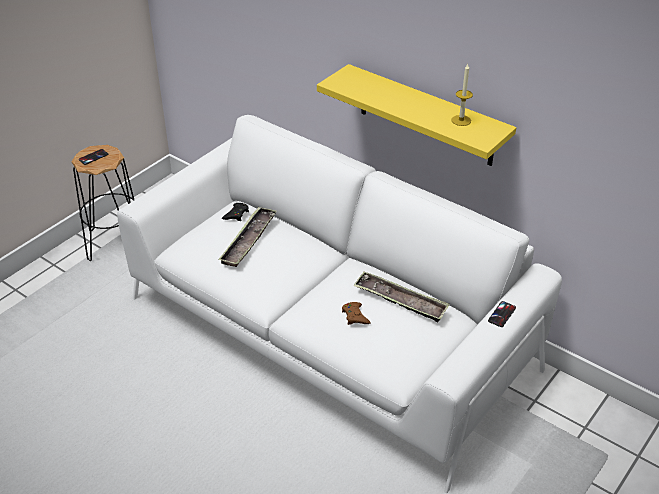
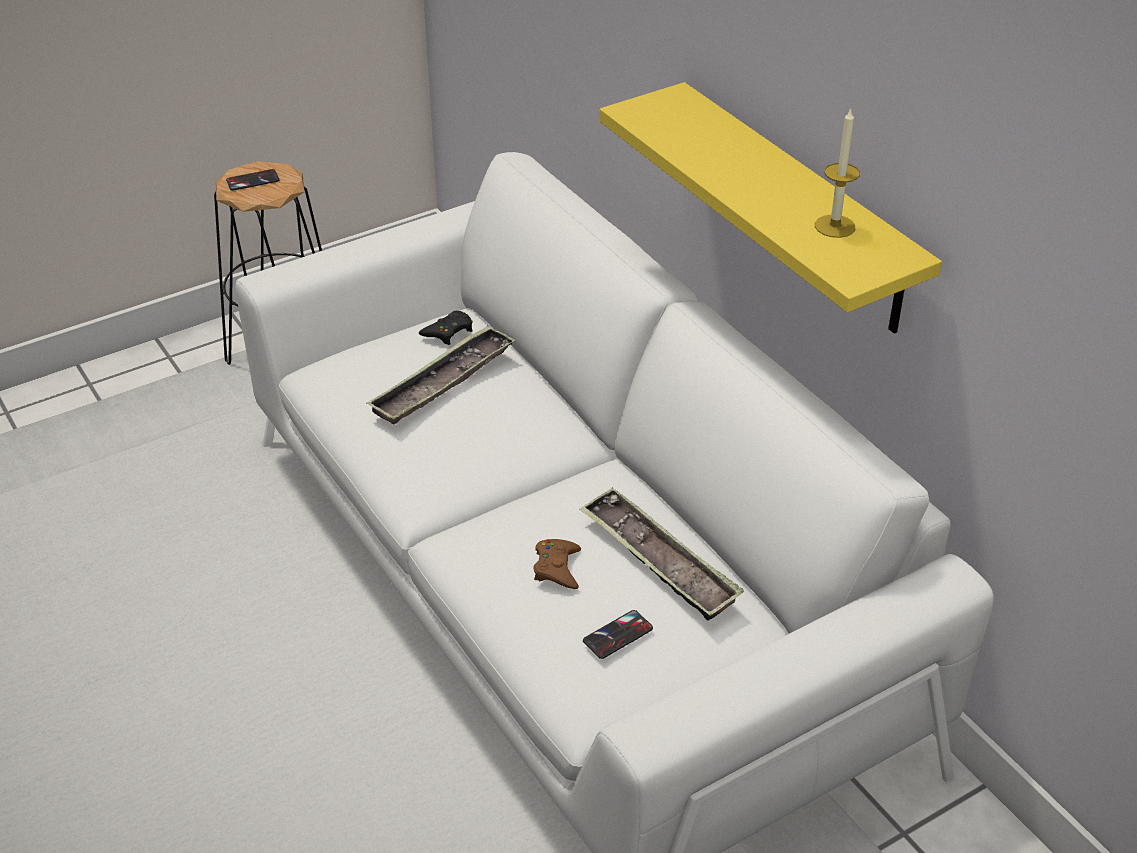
camera: 20 degrees right, 0 degrees up
(502, 314) = (822, 637): phone -> phone (618, 635)

